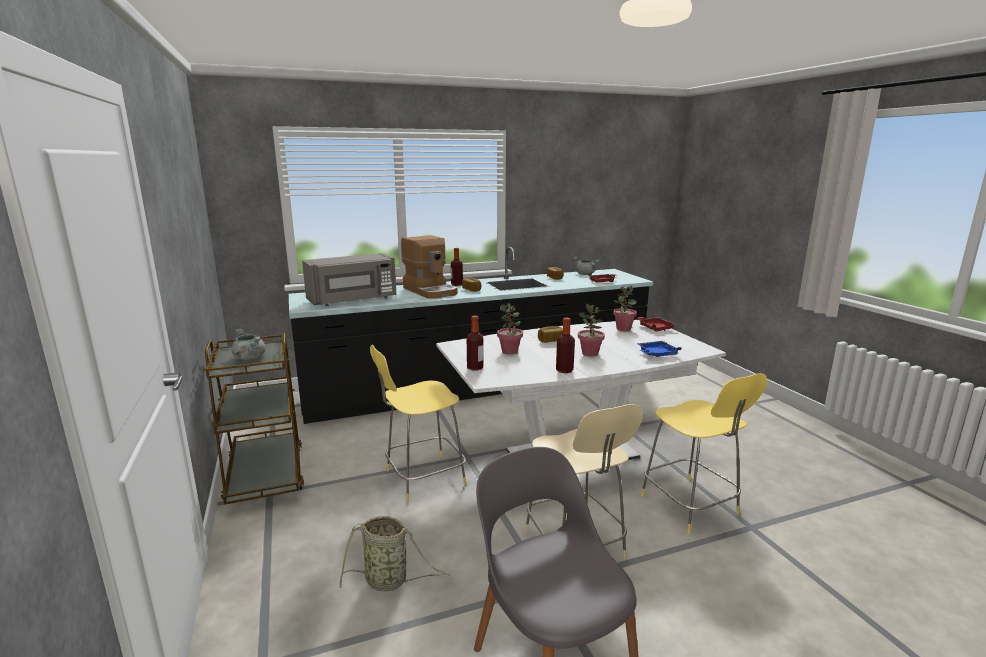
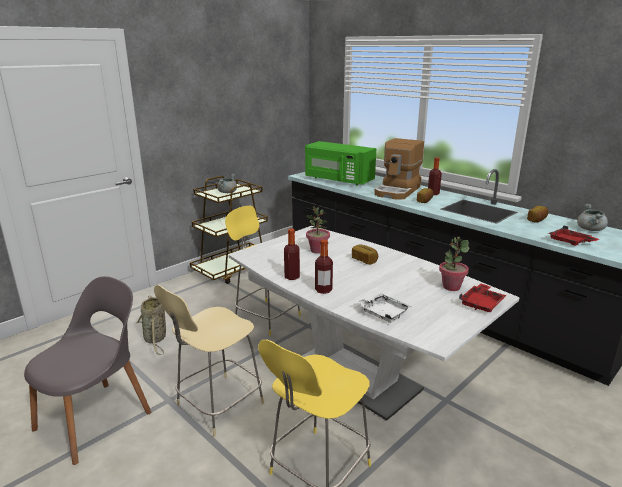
camera: 65 degrees right, 5 degrees up
(353, 300) = (338, 180): grey microwave -> green microwave
(475, 368) = (269, 246): bottle -> bottle (323, 290)
(590, 353) = (348, 281): potted plant -> none
(656, 354) = (383, 313): blue tray -> white tray

